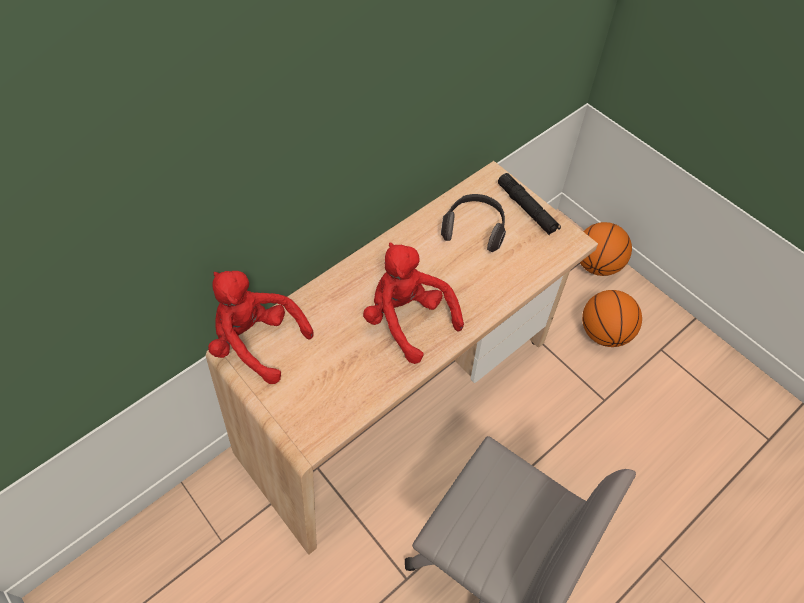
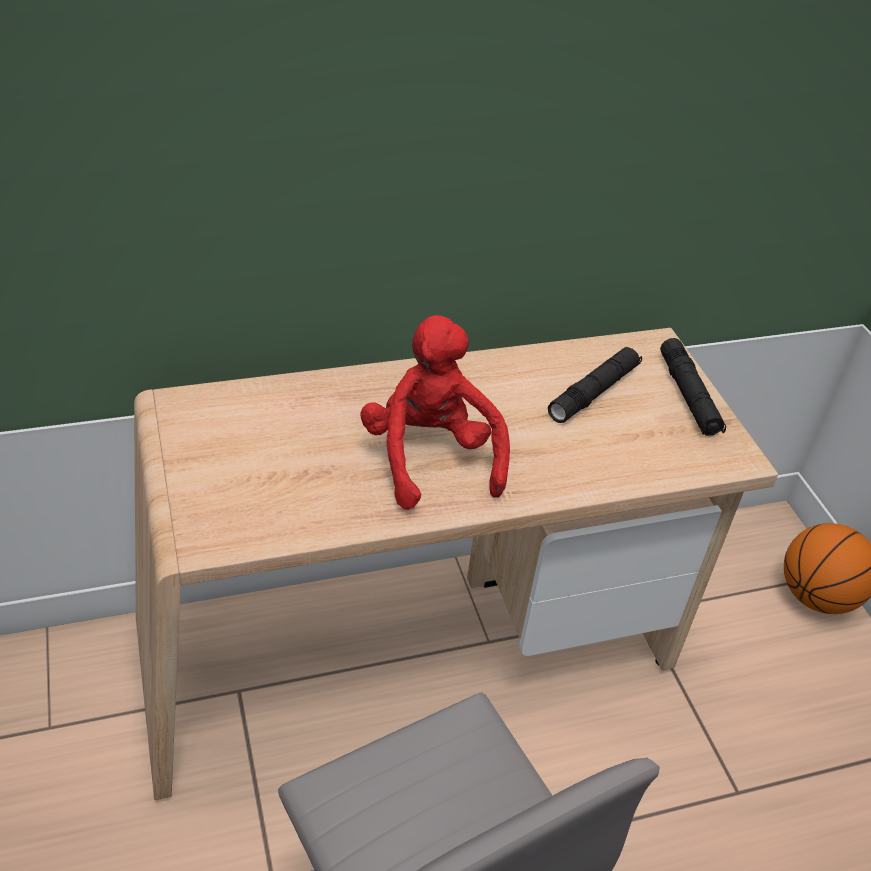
camera: 20 degrees right, 15 degrees down
(257, 341) = (208, 406): red plush toy -> none
(474, 229) = (594, 392): headphones -> black flashlight
(604, 332) = (784, 695): basketball -> none

